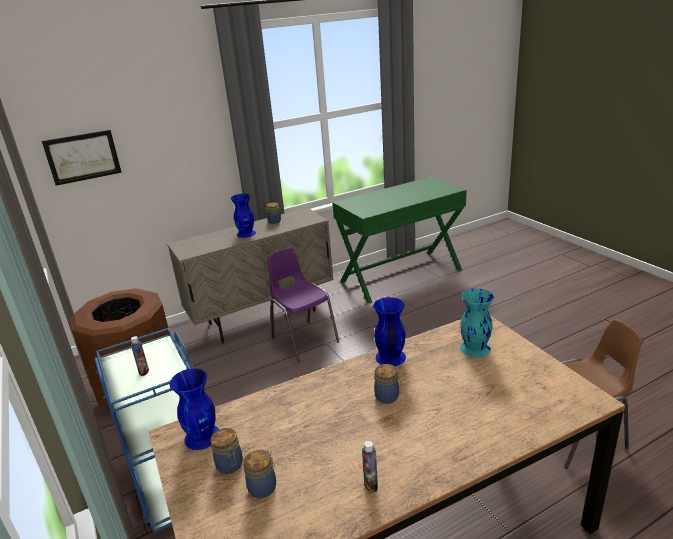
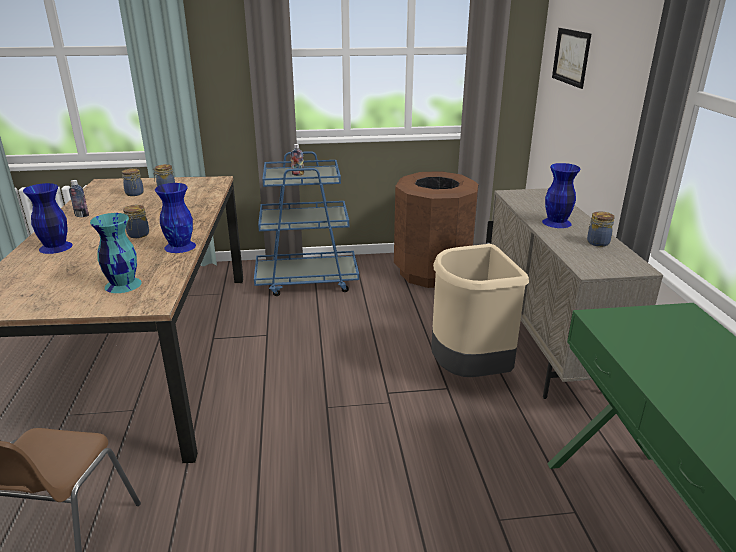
camera: 110 degrees right, 0 degrees up
(202, 436) = (202, 185): blue vase -> blue vase (55, 247)
(303, 339) = (468, 372): purple chair -> beige trash can

